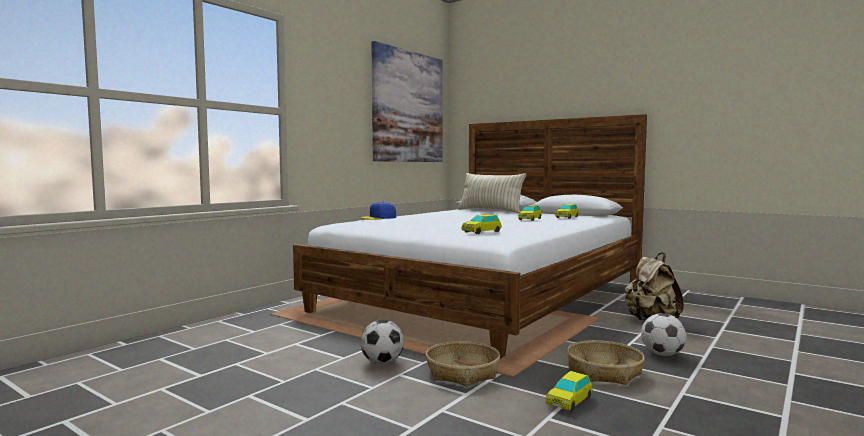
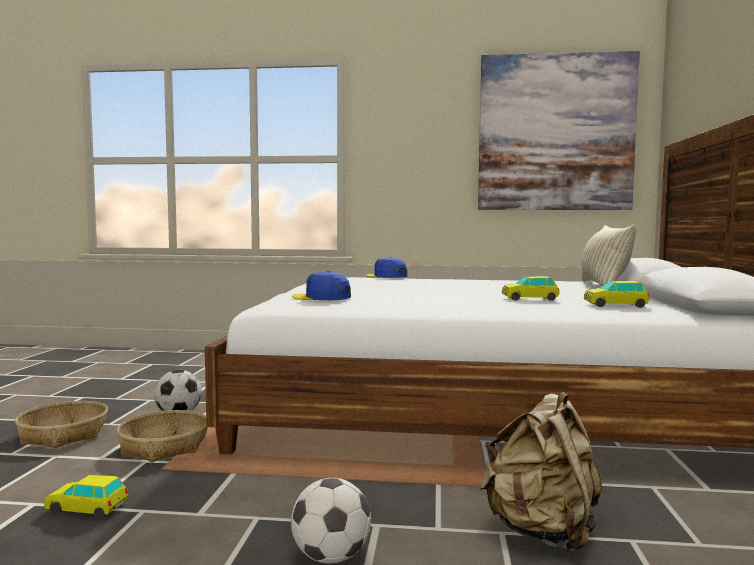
camera: 60 degrees right, 0 degrees up
(481, 232) = (321, 297): toy car -> blue cap
(604, 372) = (208, 518): basket -> basket (64, 435)

